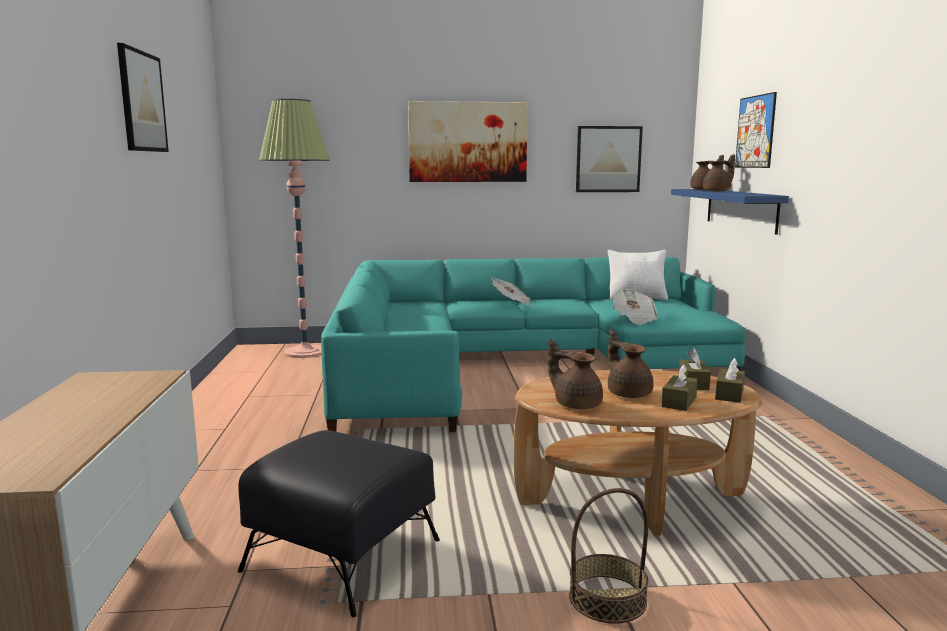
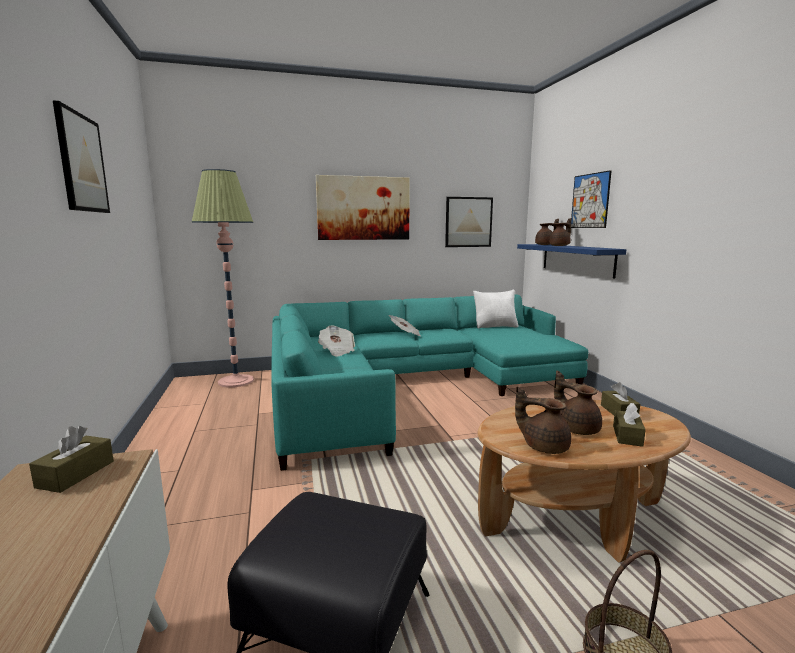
camera: 10 degrees left, 0 degrees up
(634, 319) = (506, 345): newspaper -> newspaper (337, 351)
(729, 394) = (658, 423): brown tissue box -> brown tissue box (76, 474)

